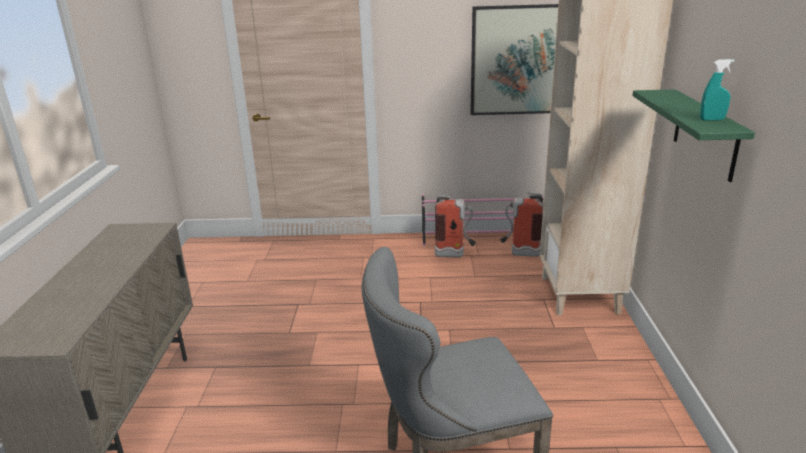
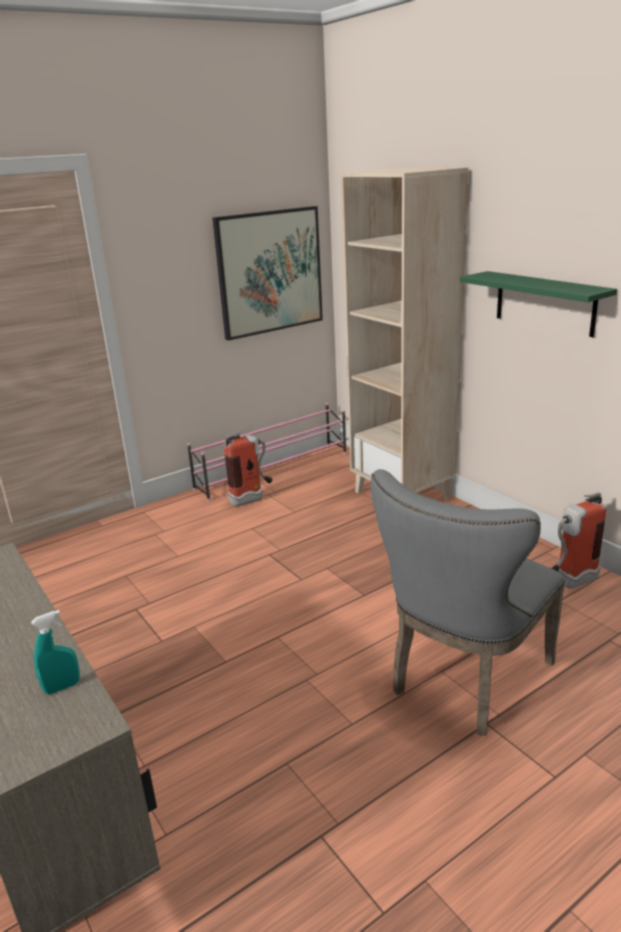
camera: 35 degrees left, 0 degrees up
(519, 253) = (311, 478): fire extinguisher -> fire extinguisher (570, 583)
(712, 119) = (571, 286): turquoise spray bottle -> turquoise spray bottle (62, 687)

